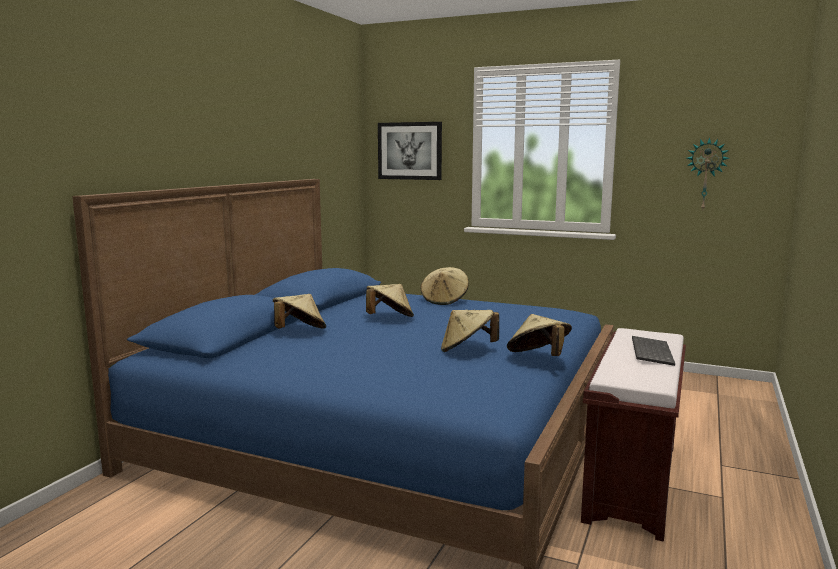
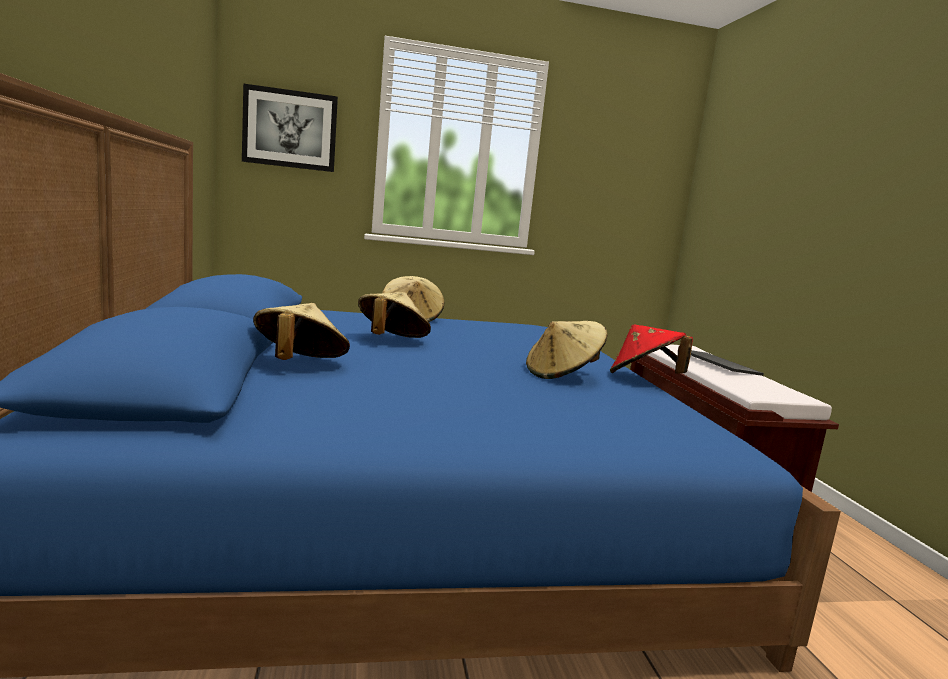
camera: 35 degrees left, 0 degrees up
(538, 358) = (644, 378): beige hat -> red hat
(706, 174) = (617, 194): wall clock -> none

